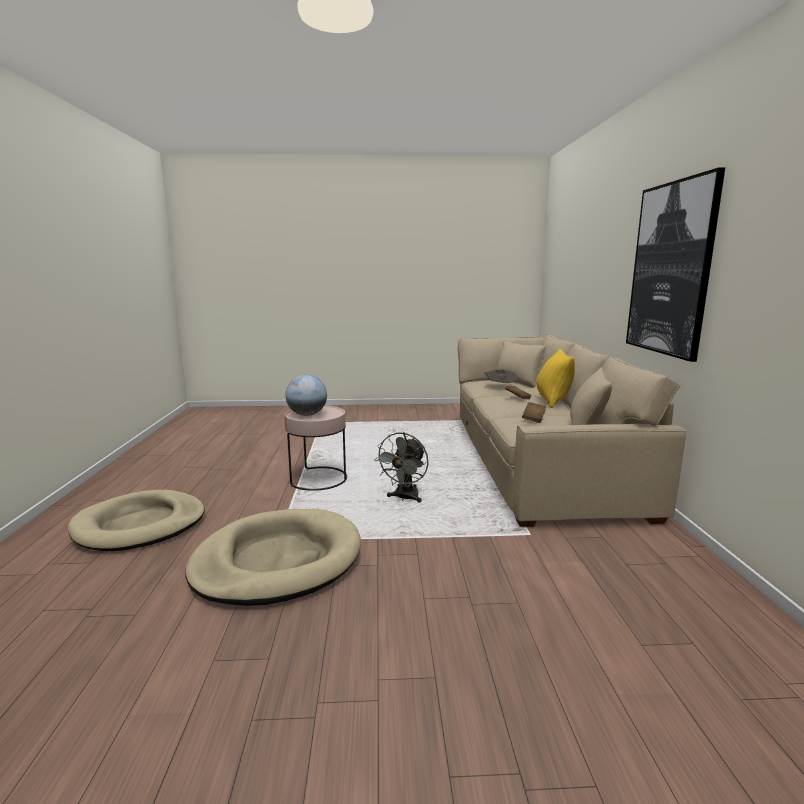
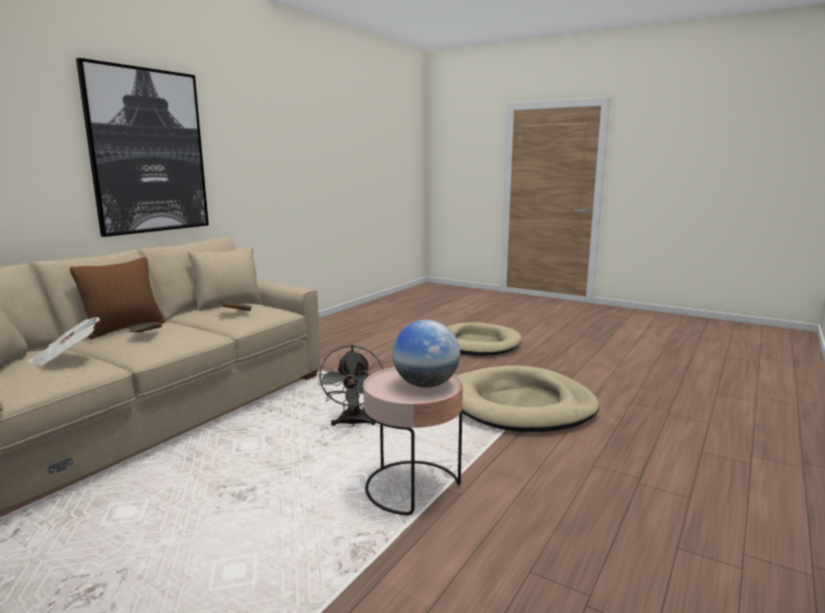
camera: 145 degrees left, 0 degrees up
(140, 525) = (672, 483): beige dog bed -> beige dog bed (475, 344)
(405, 498) = (353, 423): grey fan -> grey fan turned 120 degrees clockwise
(552, 401) = (124, 329): yellow pillow -> brown pillow

